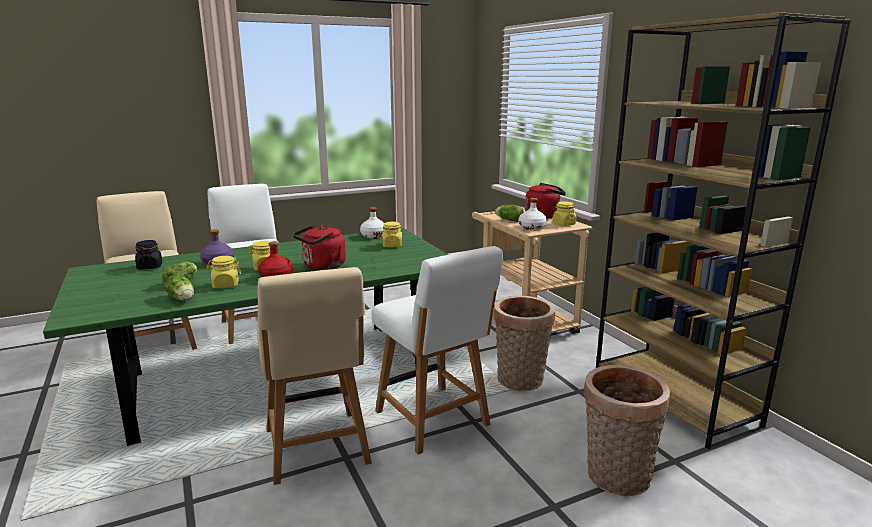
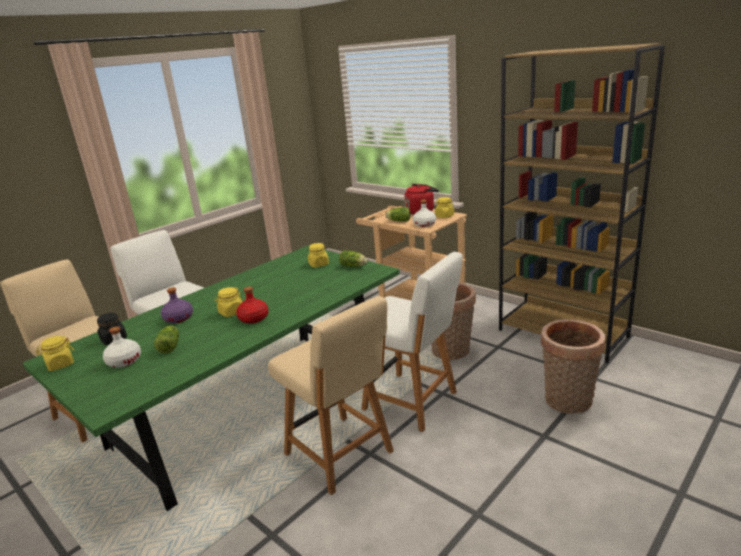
camera: 20 degrees left, 5 degrees up
(182, 299) = (193, 361): lettuce -> lettuce (354, 266)
(225, 285) = (216, 338): yellow jar -> yellow jar (60, 365)
(322, 266) = (282, 298): red kettle -> none
(373, 236) = (291, 259): white bottle -> white bottle (124, 361)

